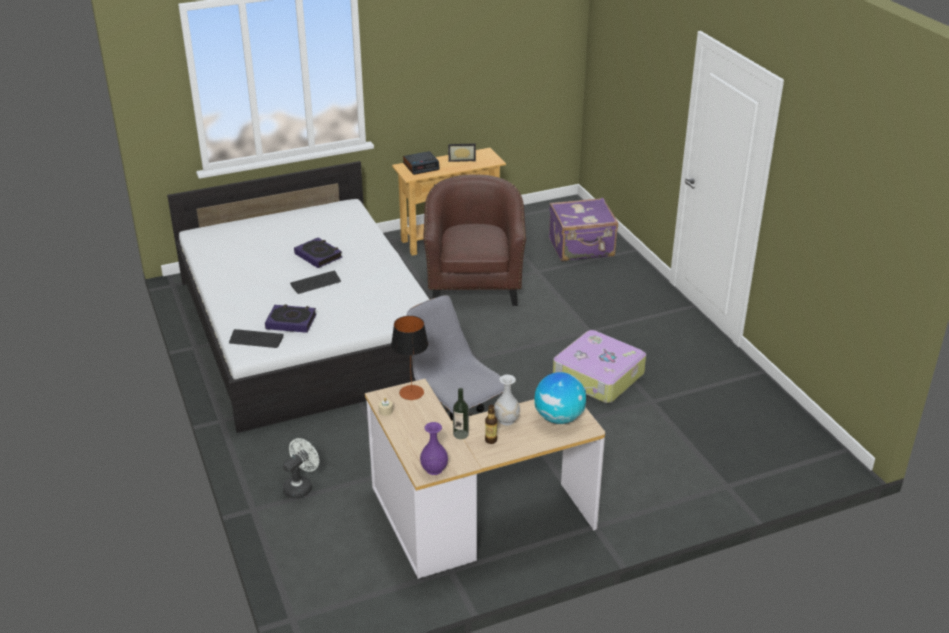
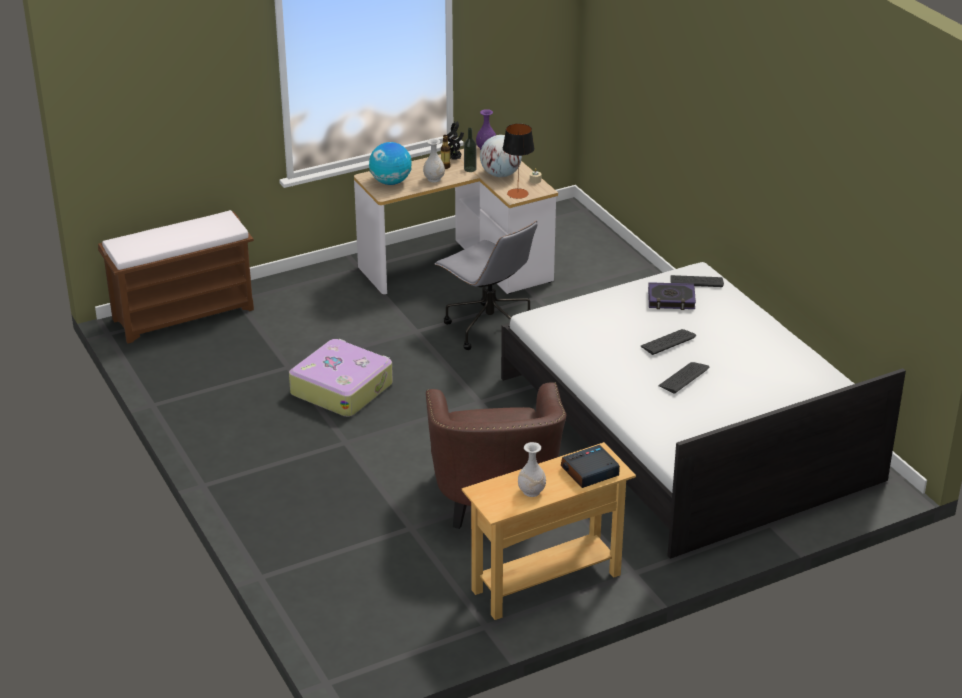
camera: 175 degrees right, 0 degrees up
(301, 486) = (617, 282): white fan -> none
(318, 255) = (683, 378): book -> keyboard
(425, 423) = (500, 174): none -> globe
(461, 159) = (531, 491): picture frame -> white vase
(477, 452) = (455, 159): none -> potted plant
(582, 248) = (343, 575): purple suitcase -> none
(778, 470) = (184, 314): none -> brown bench

